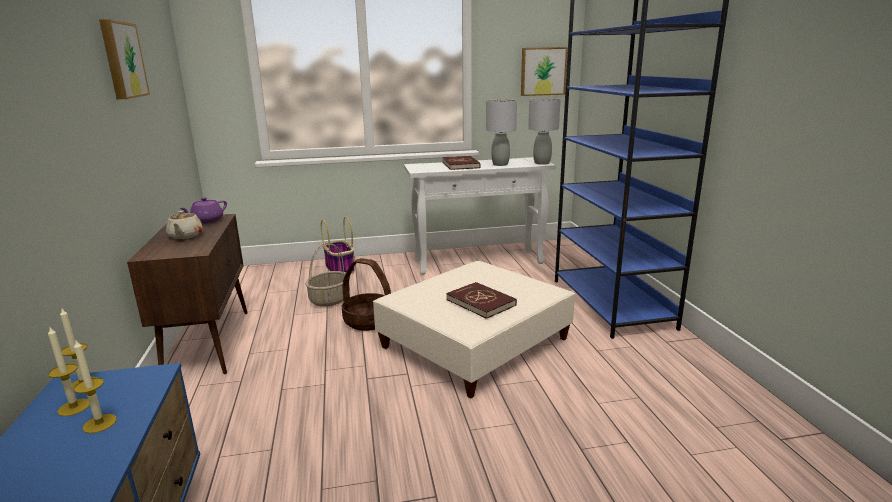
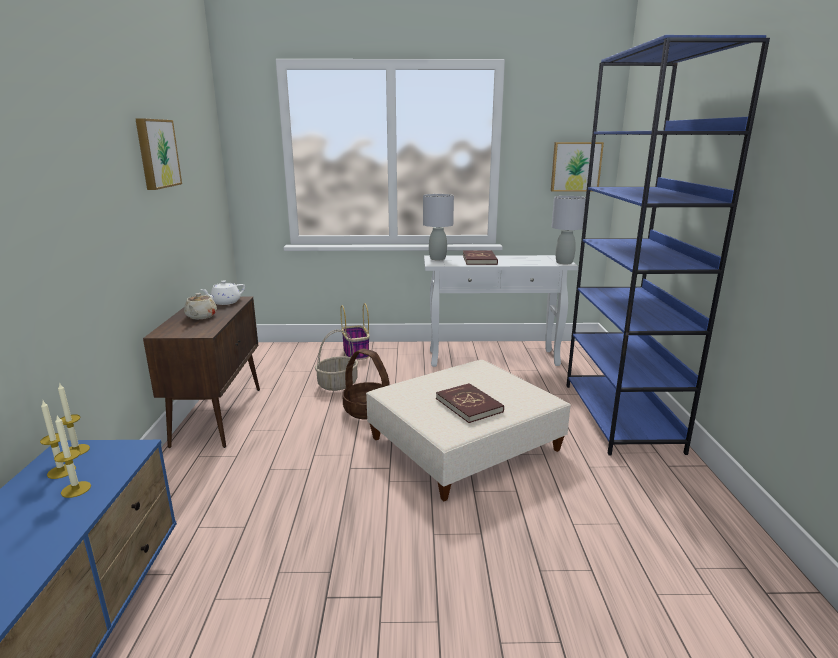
camera: 10 degrees right, 0 degrees up
(206, 221) = (225, 302): purple teapot -> white teapot
(500, 164) = (520, 261): grey table lamp -> grey table lamp (437, 259)

